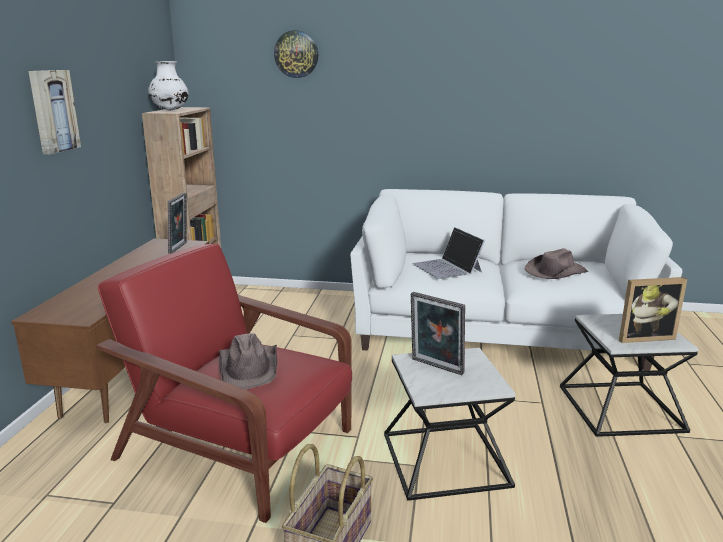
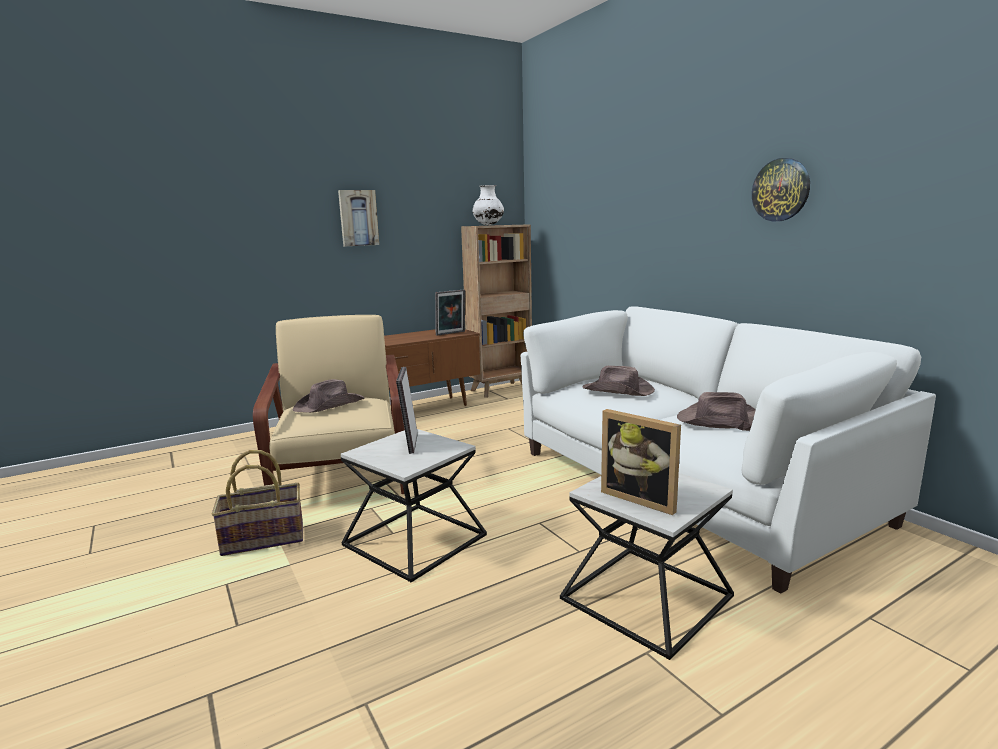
camera: 50 degrees right, 5 degrees down
(240, 446) = (342, 472): red armchair -> beige armchair
(296, 54) = (591, 172): wall clock -> wall clock (781, 190)
(447, 267) = (618, 391): laptop -> brown hat

